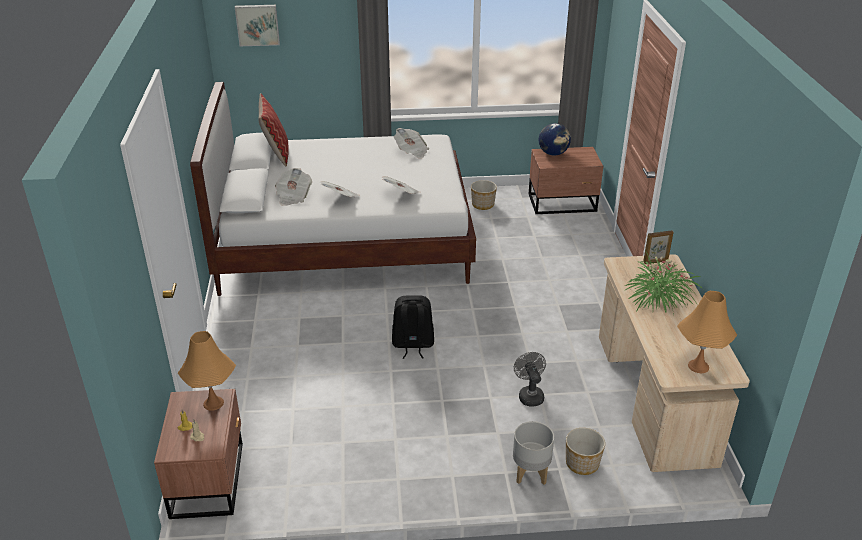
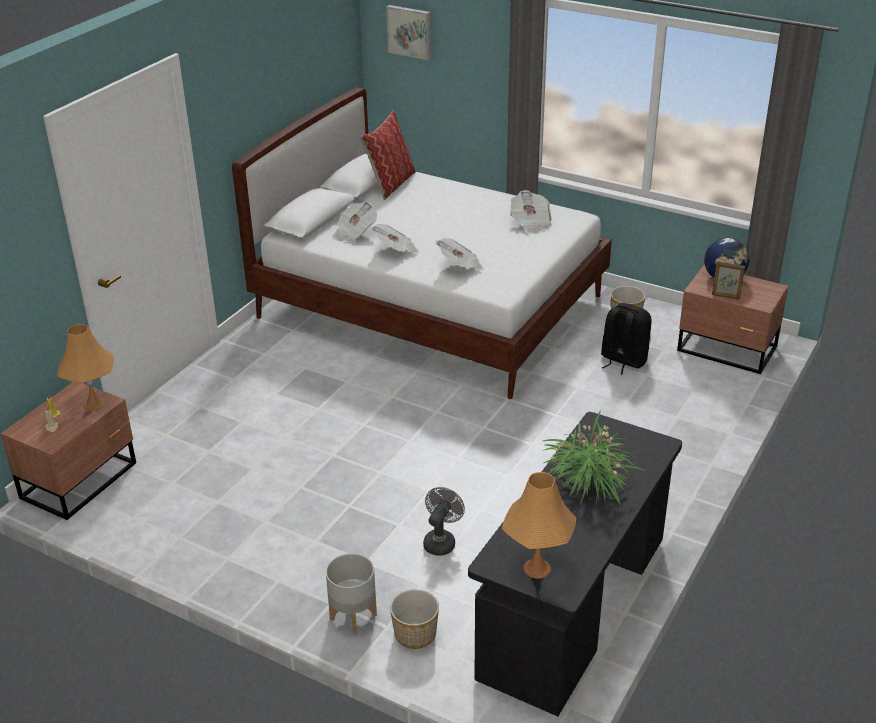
camera: 35 degrees right, 0 degrees up
(412, 344) = (381, 438): black backpack -> black backpack (623, 360)
(654, 398) = (574, 609): beige desk -> black desk
(655, 262) = (643, 439): picture frame -> picture frame (725, 296)

